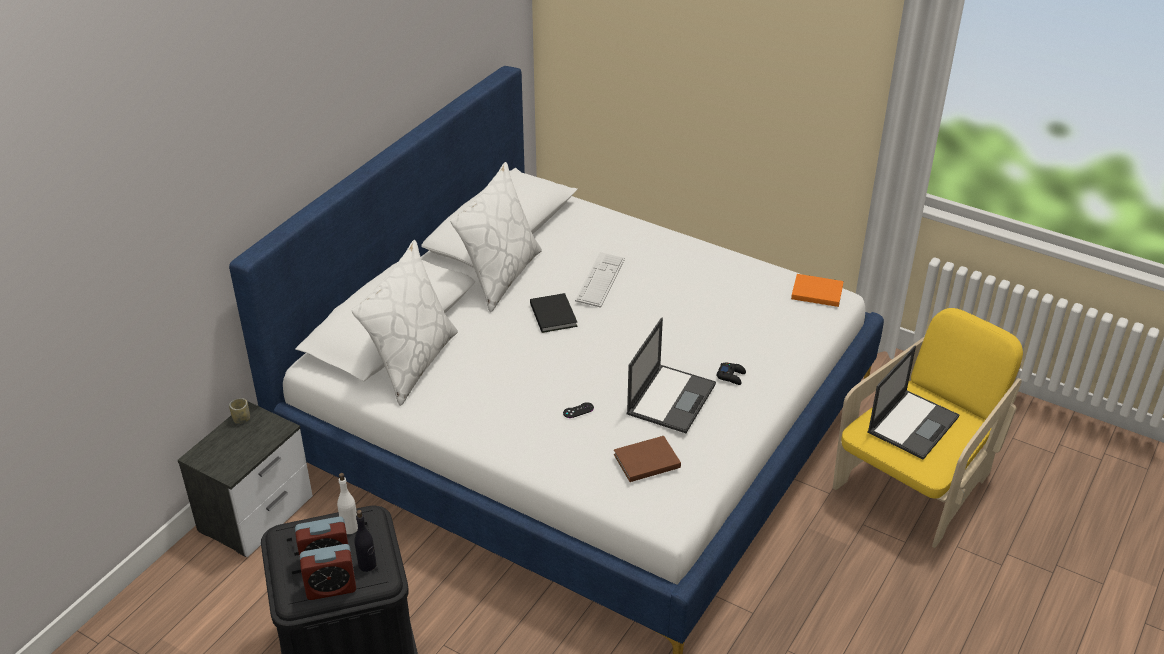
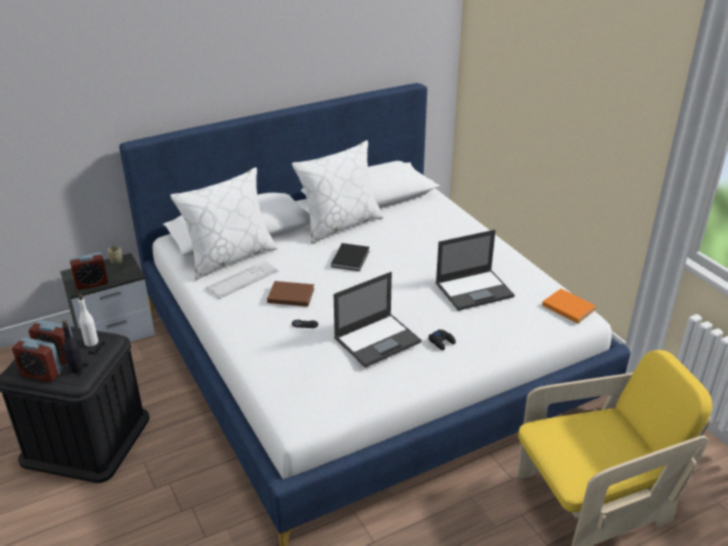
camera: 30 degrees right, 5 degrees down
(240, 459) = (92, 283): none -> alarm clock
(600, 280) = (405, 247): keyboard -> keyboard (242, 279)
(645, 461) = (316, 374): brown book -> brown book (290, 295)
(913, 424) = (587, 441): laptop -> laptop (475, 289)

